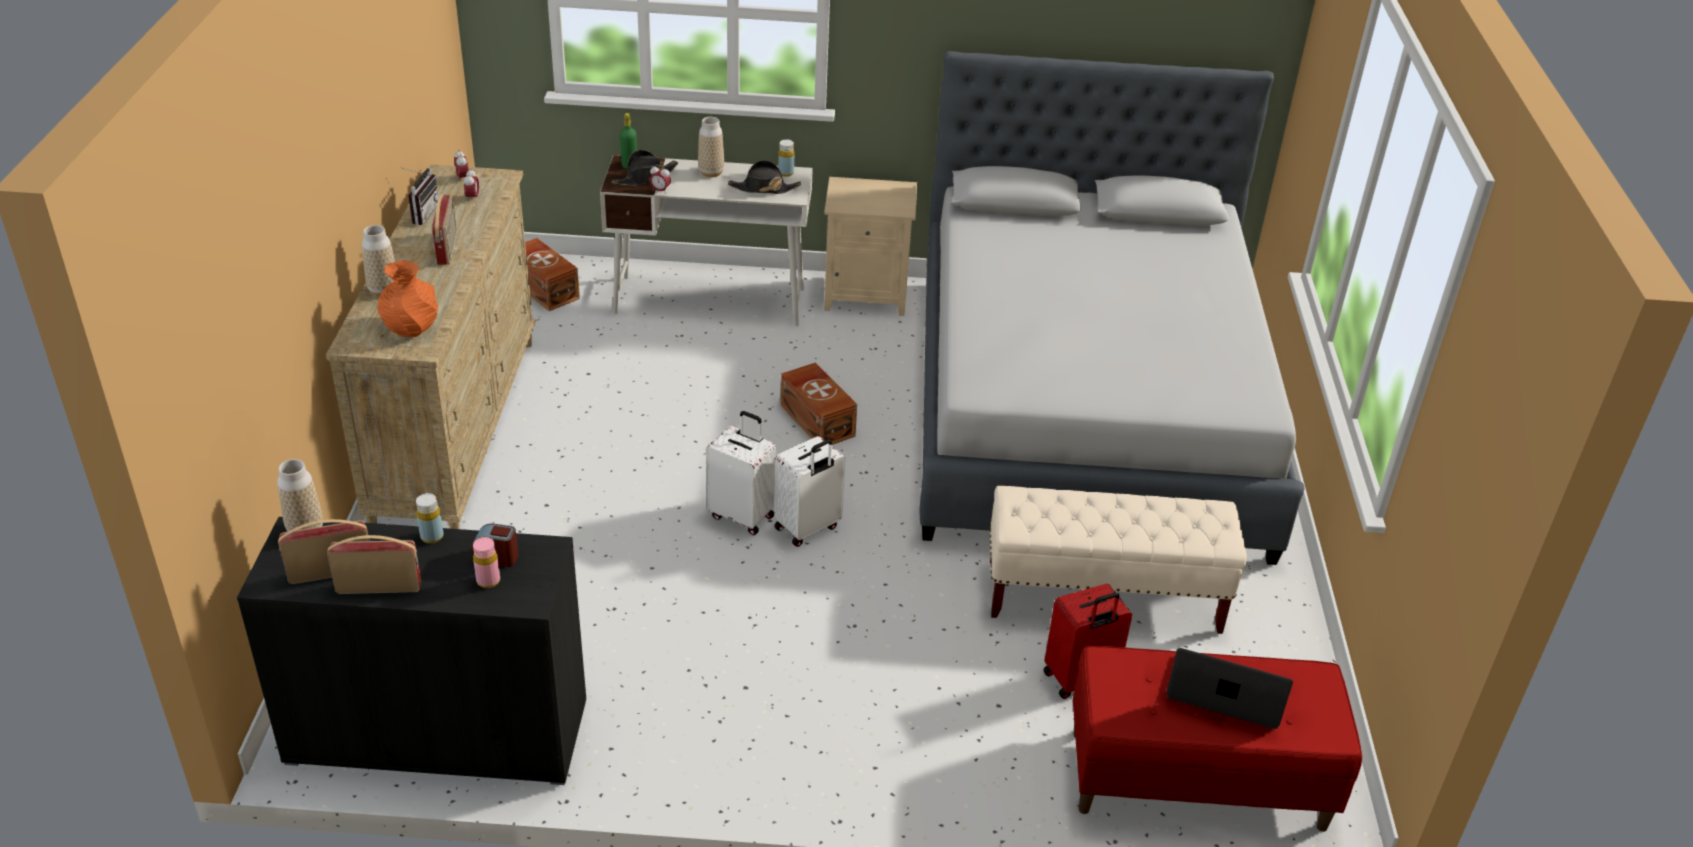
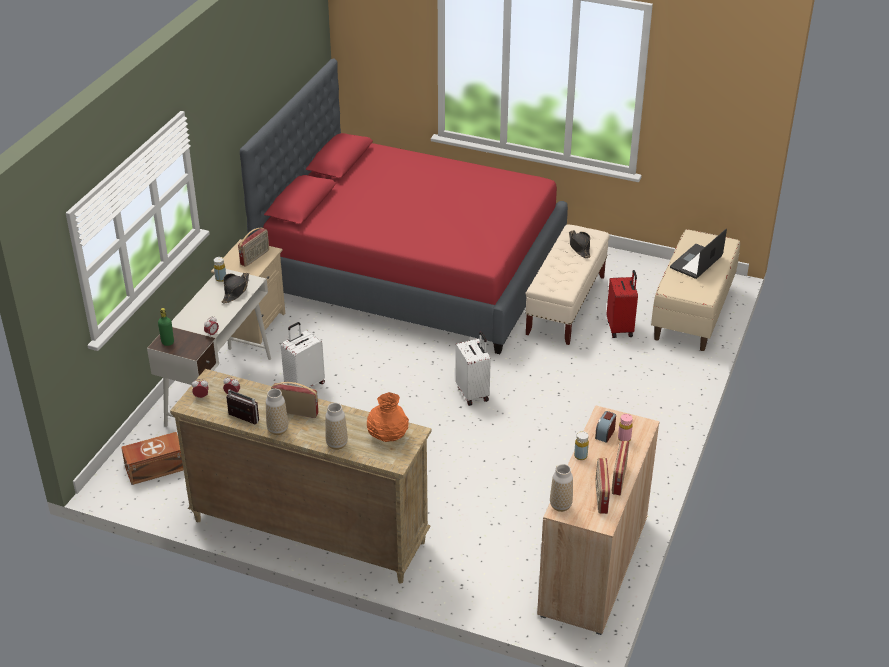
camera: 70 degrees left, 0 degrees up
(438, 732) = (593, 566): black cabinet -> beige cabinet
(645, 177) = (189, 338): black hat -> black hat (579, 247)
(711, 173) = (201, 309): vase -> vase (278, 430)
(742, 515) = (451, 416): white suitcase -> white suitcase (304, 384)
(817, 419) = (374, 370): brown storage box -> none
(879, 201) = (255, 257): none -> radio
(1085, 409) = (412, 270): grey bed -> red bed
(1196, 780) = (693, 312): red bench -> beige bench

